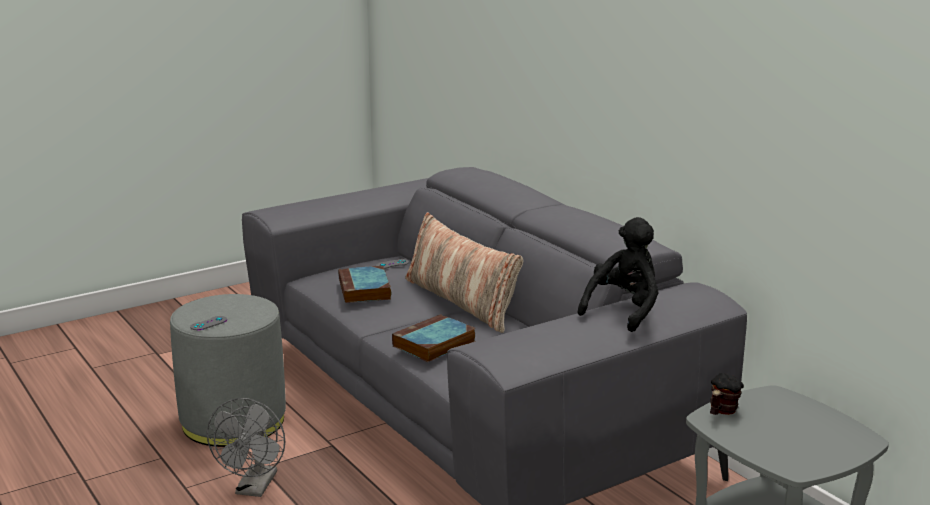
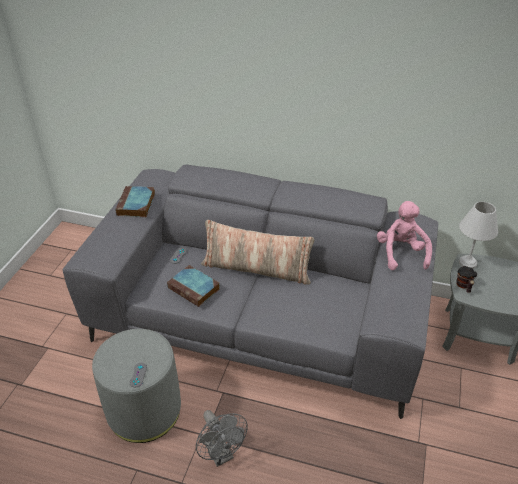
camera: 40 degrees left, 20 degrees up
(433, 344) = (291, 315): book -> book (136, 205)
(624, 311) = (401, 253): black plush toy -> pink plush toy
(773, 397) = (468, 263): none -> white table lamp

